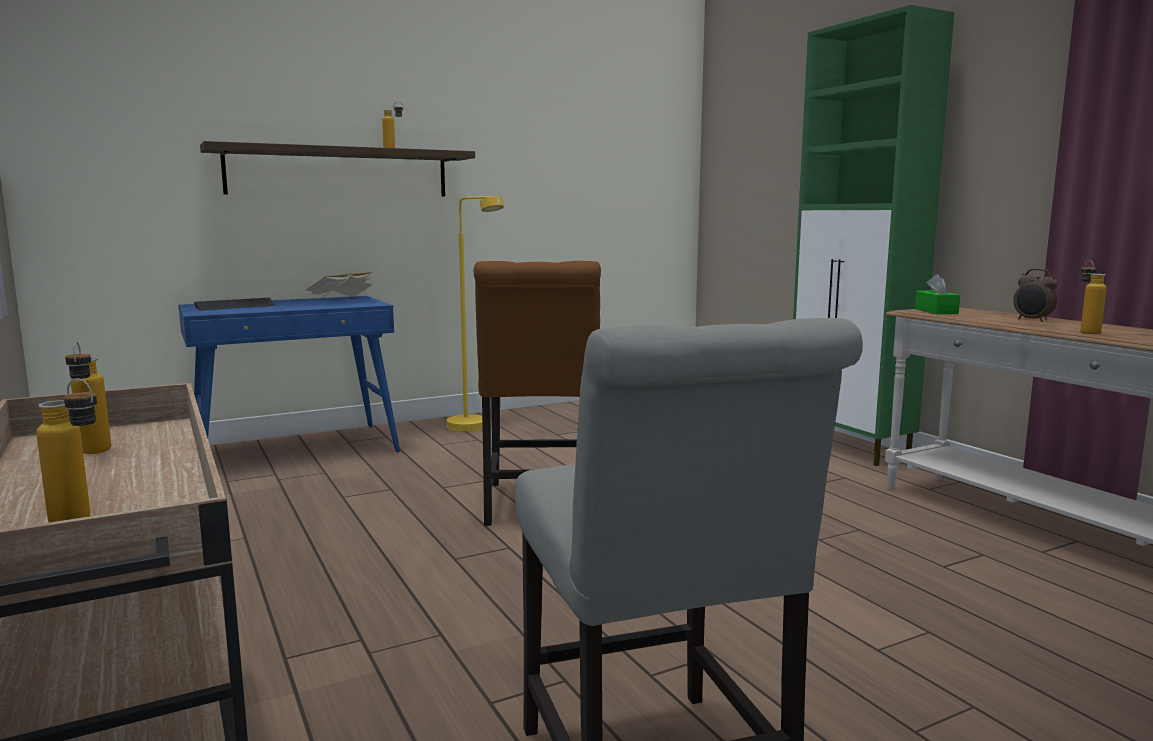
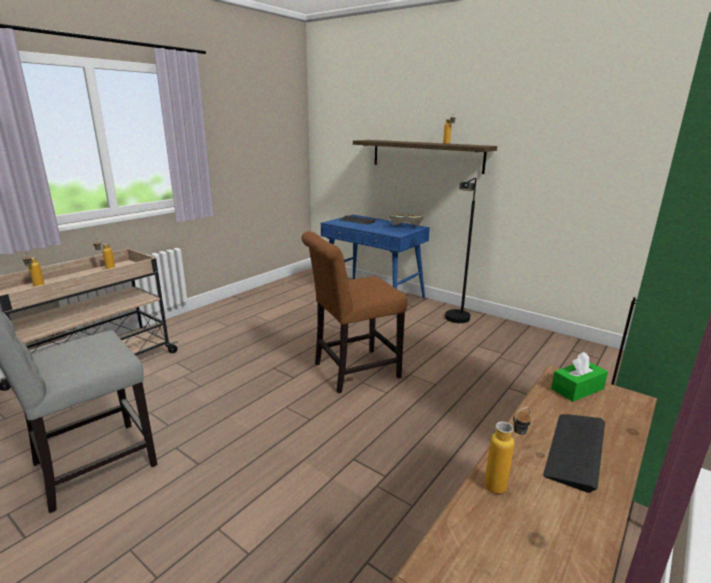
camera: 65 degrees right, 10 degrees up
(475, 428) = (456, 321): yellow floor lamp -> black floor lamp
(1032, 320) = (575, 450): alarm clock -> keyboard

